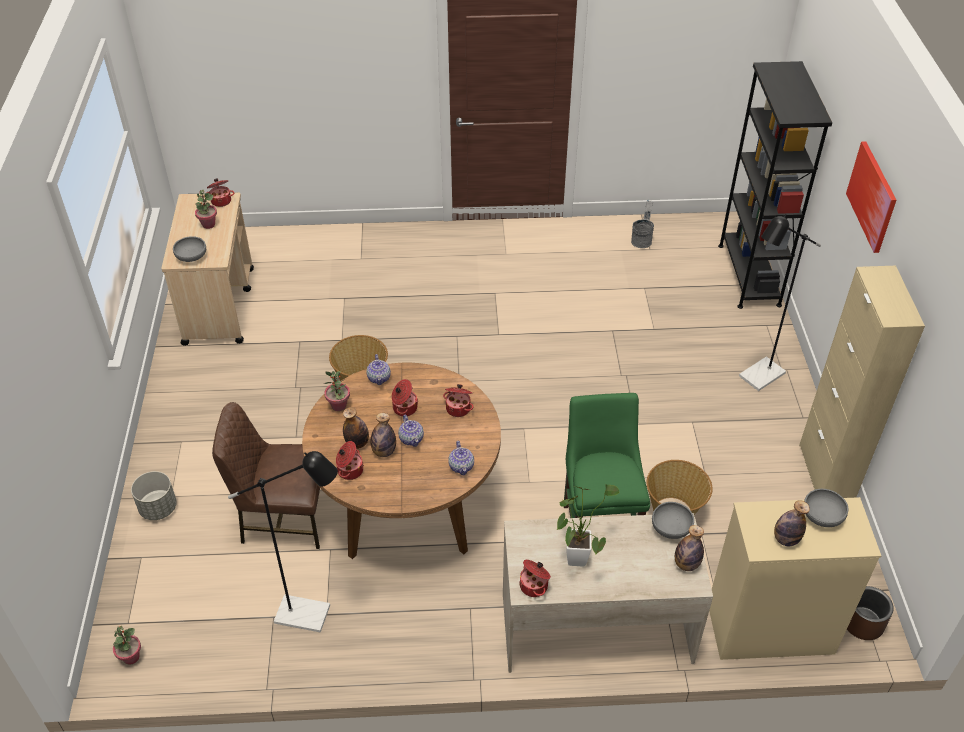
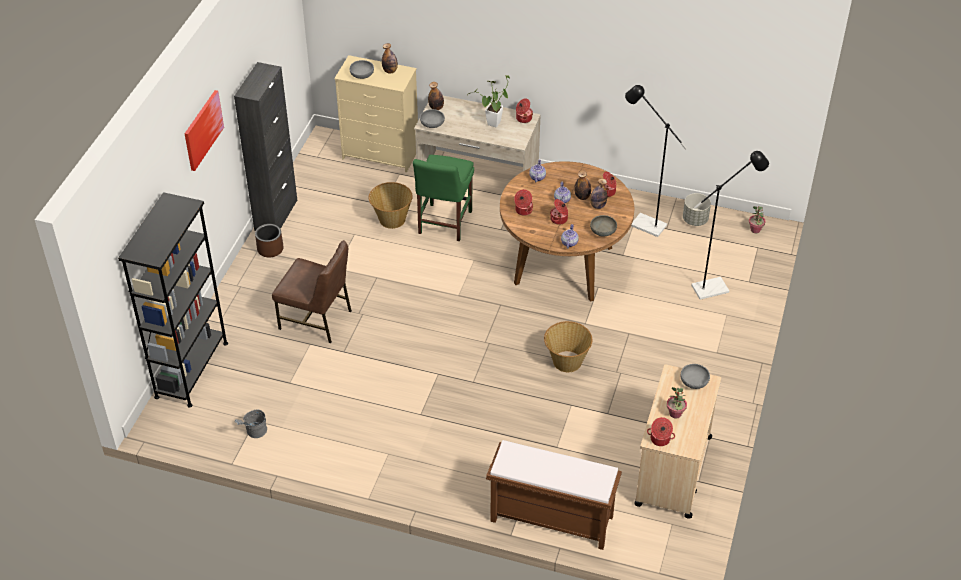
camera: 160 degrees left, 0 degrees up
(158, 508) = (736, 309): grey planter -> grey planter (695, 220)
(284, 517) = (649, 281): brown chair -> brown chair (317, 319)
(330, 241) = (550, 519): none -> brown bench
(339, 405) = (603, 231): potted plant -> grey bowl
(756, 378) = (265, 285): black floor lamp -> black floor lamp (716, 287)
(825, 473) = (276, 215): beige cabinet -> black cabinet
(863, 623) = (327, 143): brown planter -> brown planter (270, 249)

